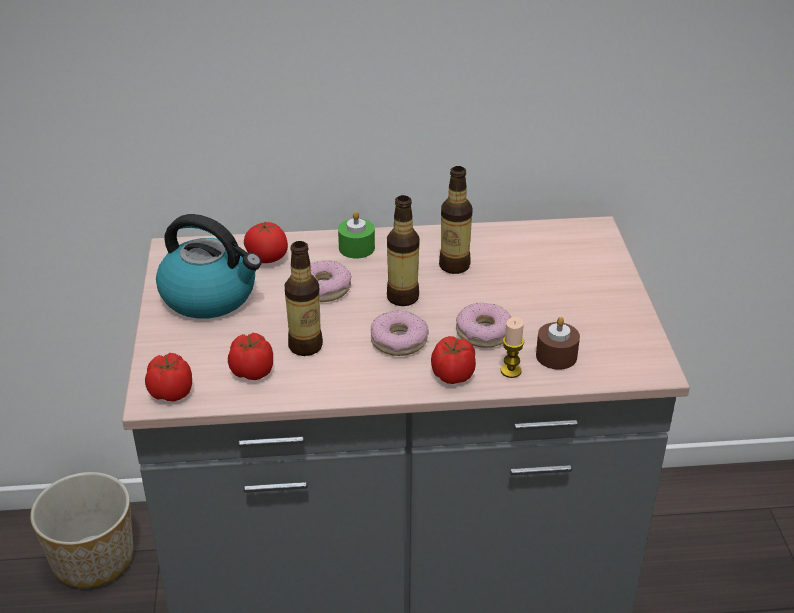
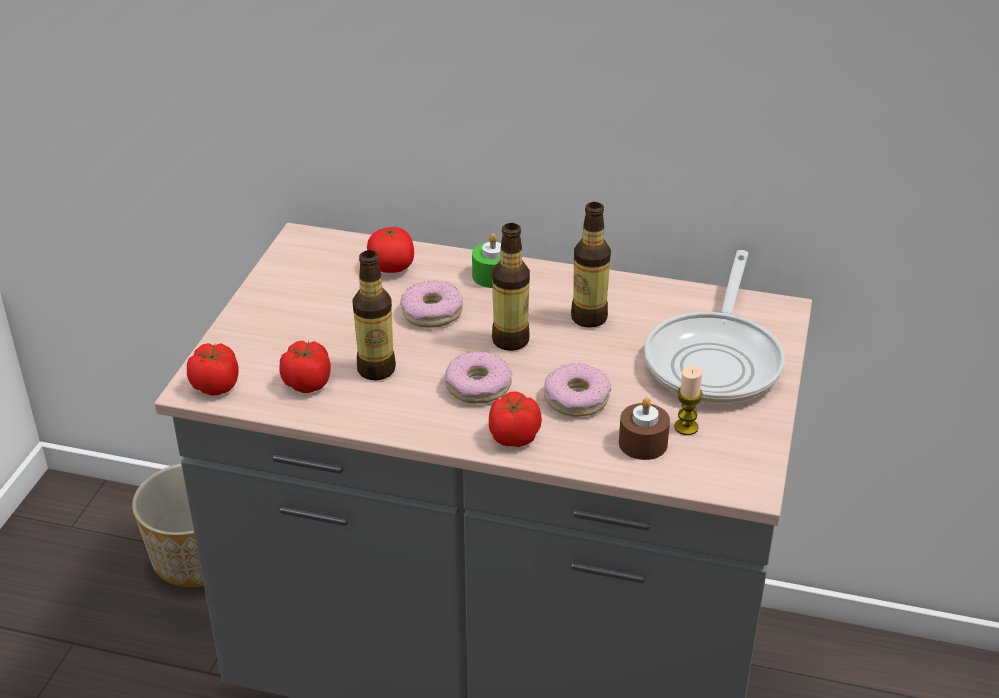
camera: 20 degrees right, 0 degrees up
(210, 296) = (311, 295): kettle -> none
(511, 371) = (581, 447): candle -> candle (686, 427)
(571, 278) = (716, 360): none -> frying pan

